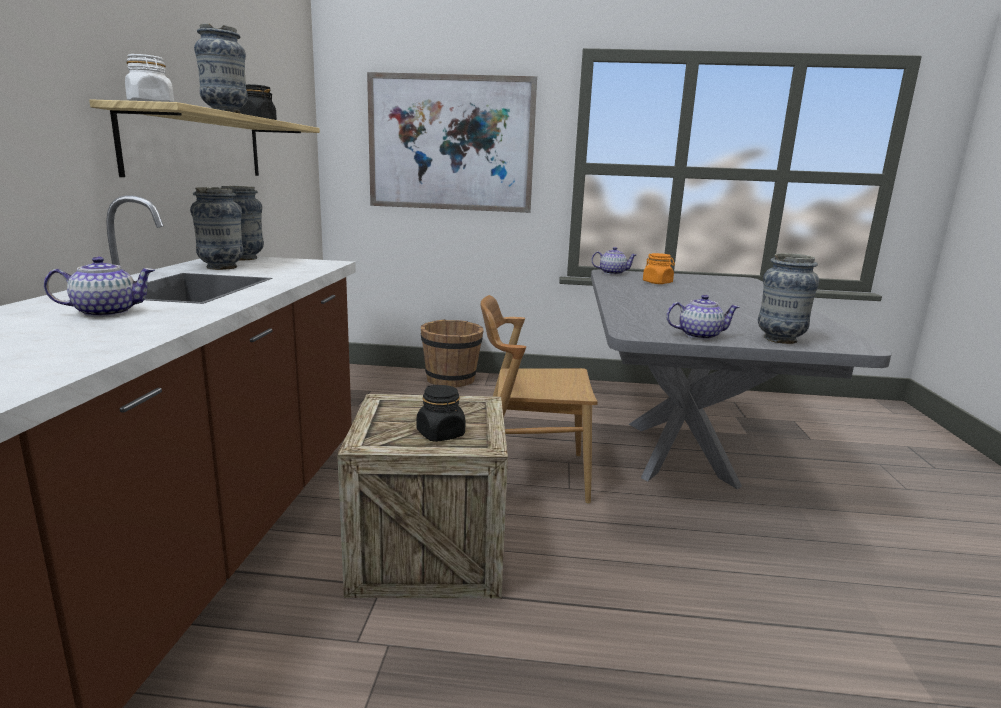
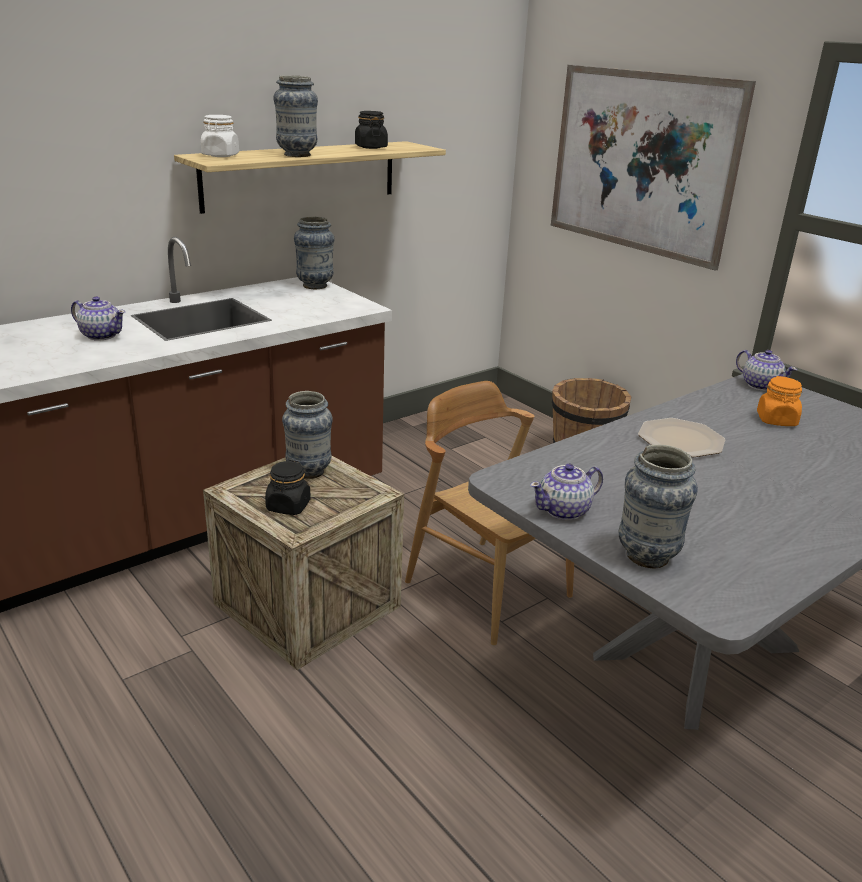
camera: 45 degrees right, 10 degrees up
(221, 267) = (271, 296): vase -> vase (308, 472)
(649, 297) = (681, 440): none -> plate
(699, 335) = (564, 511): teapot -> teapot turned 105 degrees clockwise

